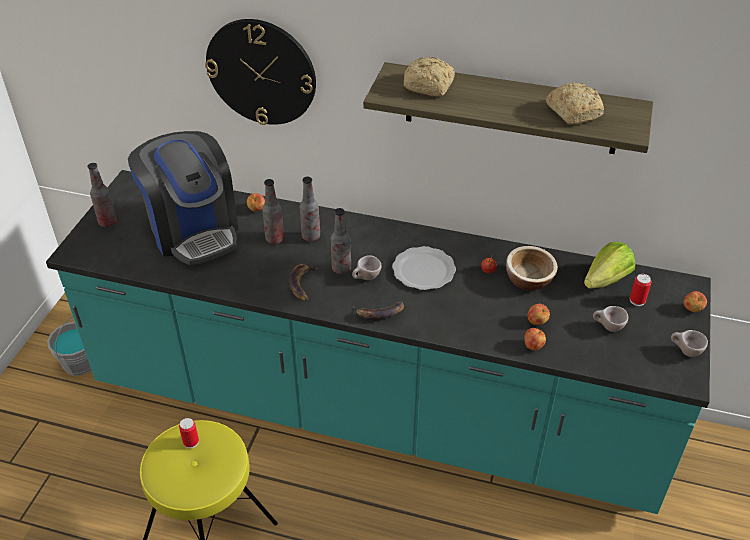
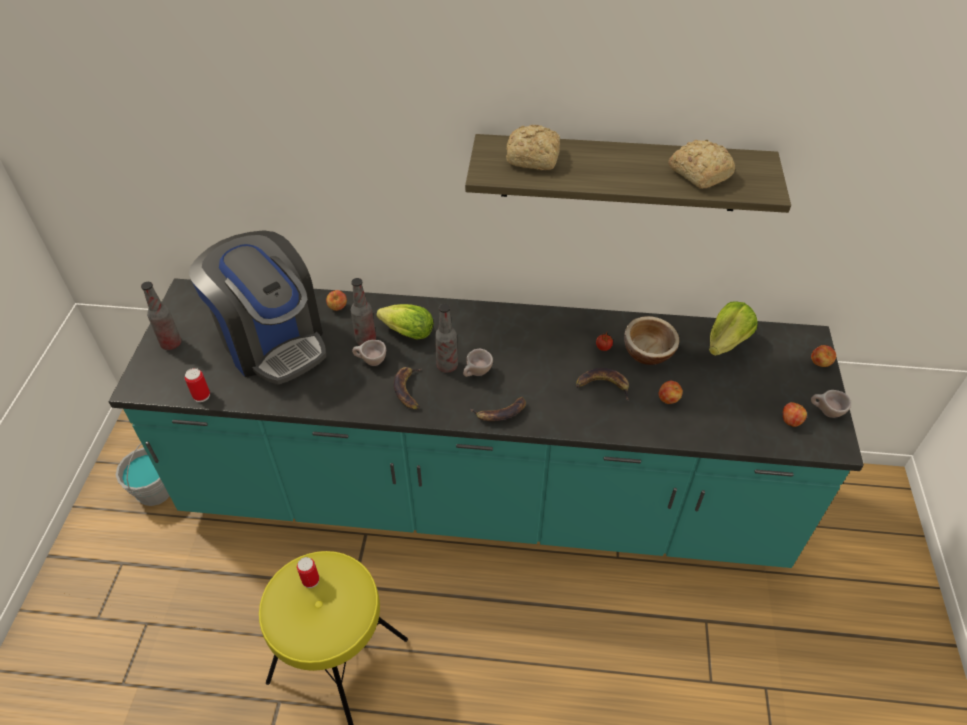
camera: 10 degrees left, 5 degrees up
(261, 72) = (330, 157): wall clock -> none
(311, 236) = (405, 332): bottle -> lettuce
(423, 270) = (535, 356): plate -> none
(479, 302) = (603, 385): none -> banana
(533, 346) = (671, 428): apple -> apple (790, 421)
(607, 328) = (741, 396): beige cup -> beige cup (370, 362)
(637, 300) = (763, 361): can -> can (201, 395)

